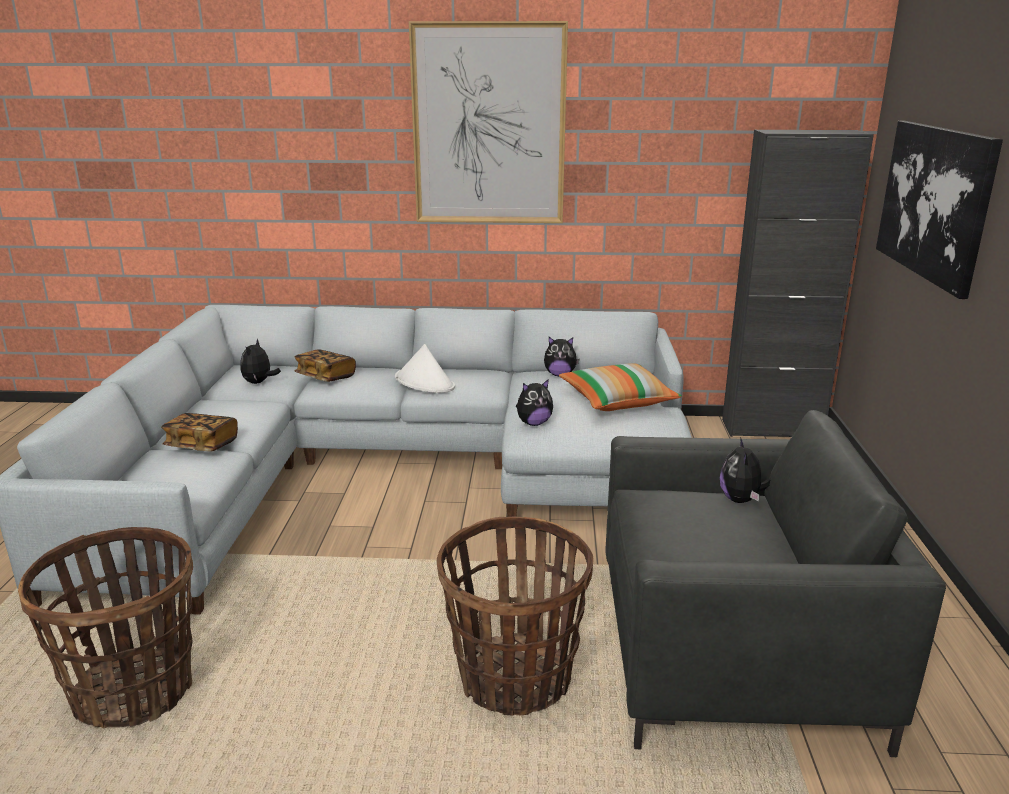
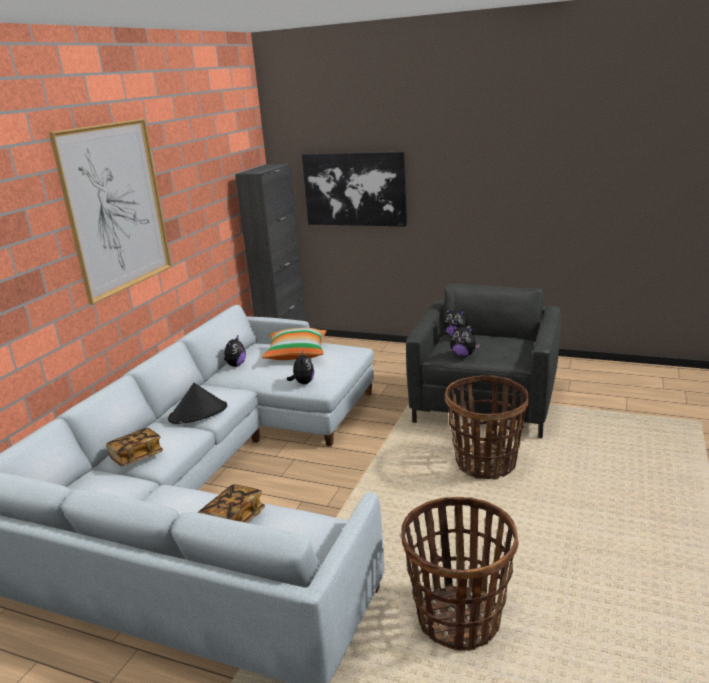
camera: 70 degrees left, 0 degrees up
(259, 382) = (110, 493): plush toy -> plush toy (463, 355)
(425, 382) = (198, 413): white hat -> black hat

